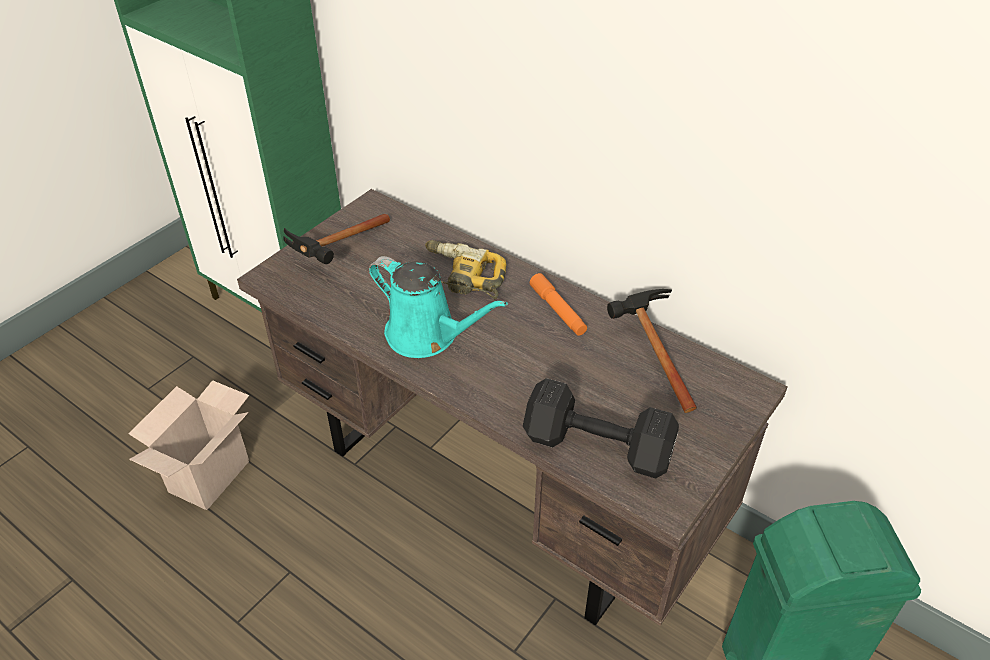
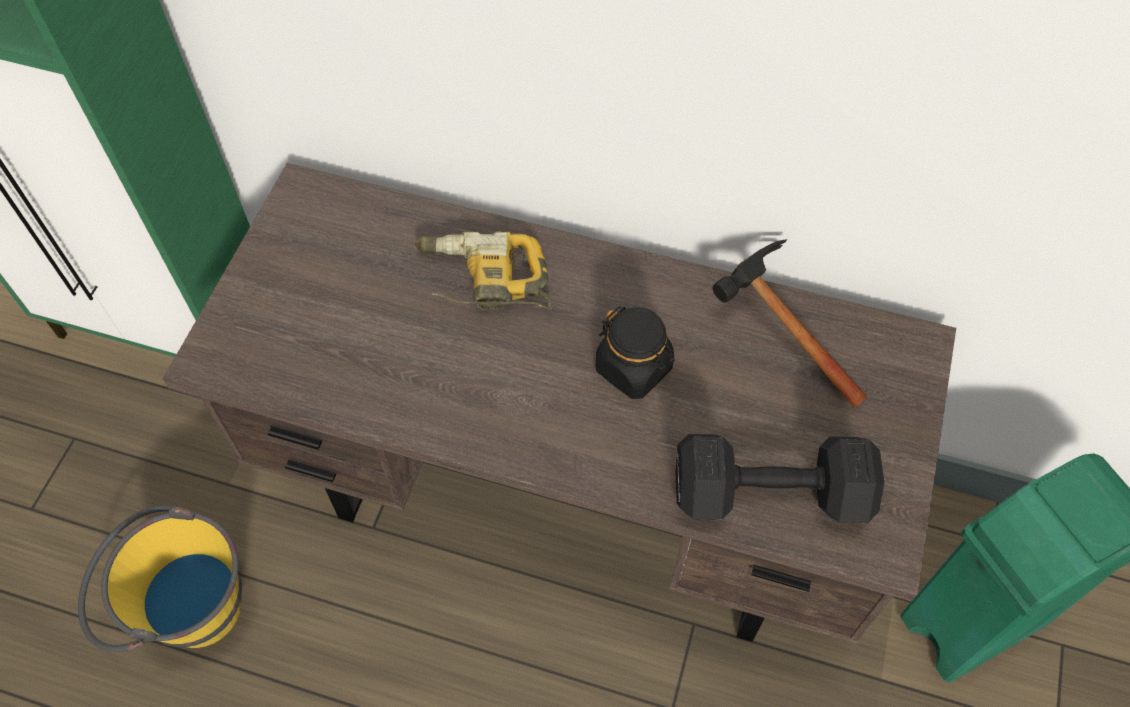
camera: 20 degrees left, 15 degrees up
(209, 474) = (182, 607): cardboard box -> yellow bucket
(337, 256) = (293, 296): hammer -> none
(427, 335) = (480, 391): turquoise watering can -> none
(537, 349) = (634, 368): none -> black jar
(558, 310) = (634, 297): orange flashlight -> none

